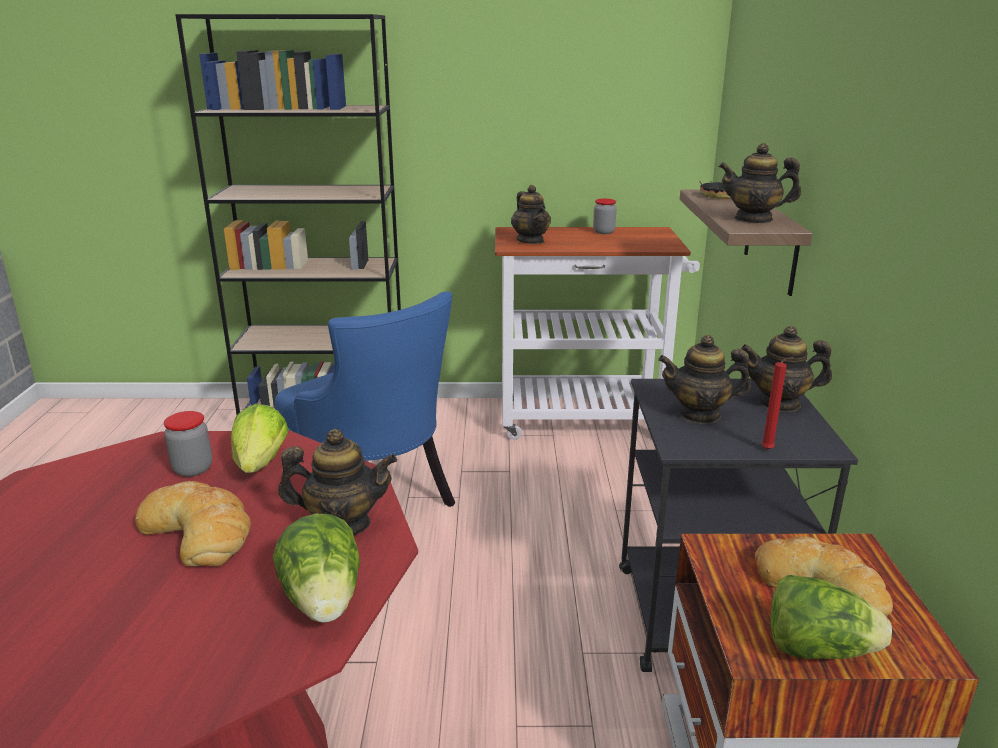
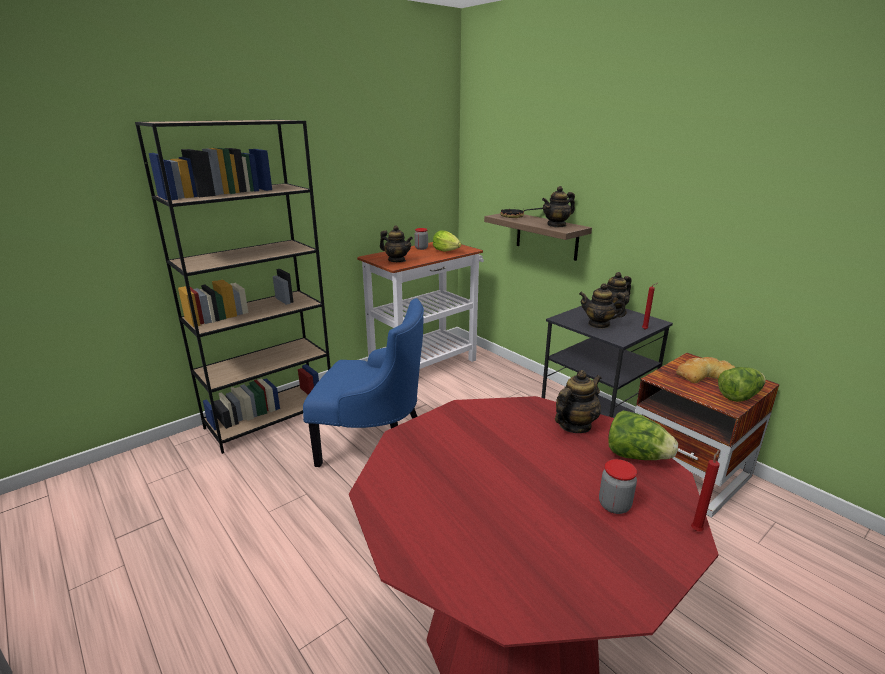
camera: 40 degrees left, 0 degrees up
(173, 730) = (697, 529): none -> red candle
(193, 469) = (452, 439): jar -> jar (614, 505)
(199, 531) = (525, 461): bread -> none
(261, 463) = (478, 420): lettuce -> lettuce (446, 251)
(699, 414) = (599, 324): teapot -> teapot turned 60 degrees clockwise

